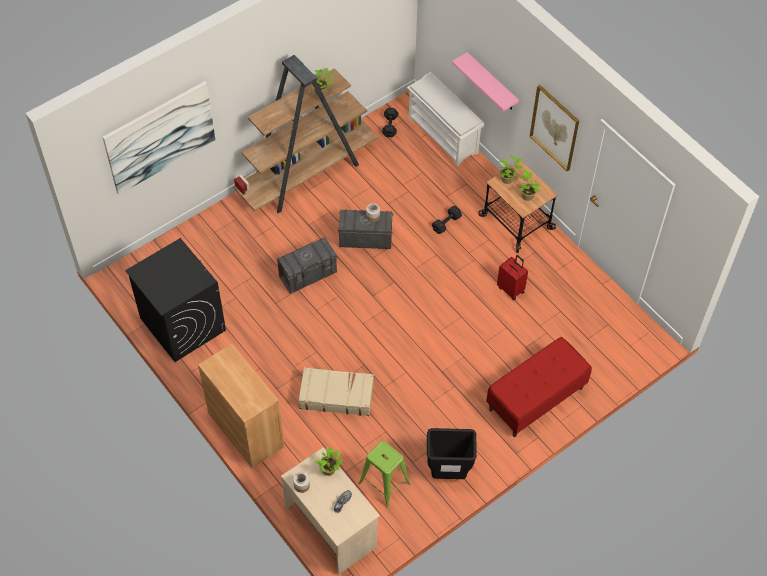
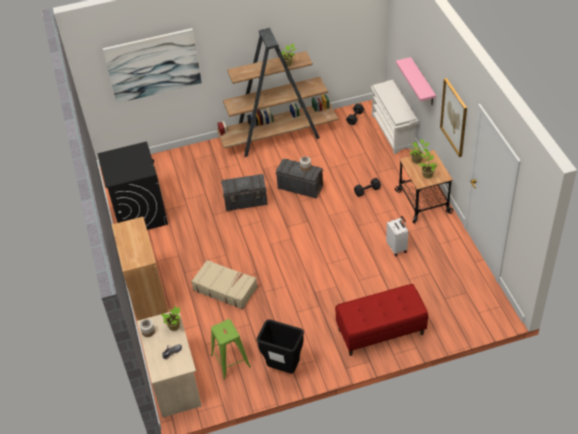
camera: 25 degrees right, 10 degrees down
(511, 289) = (397, 248): red suitcase -> white suitcase

